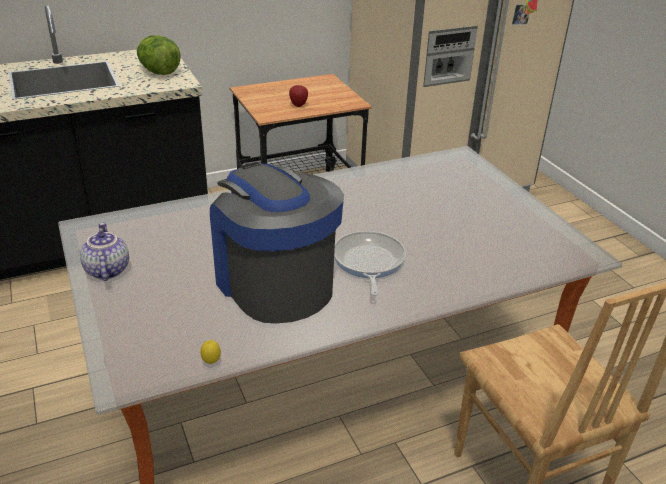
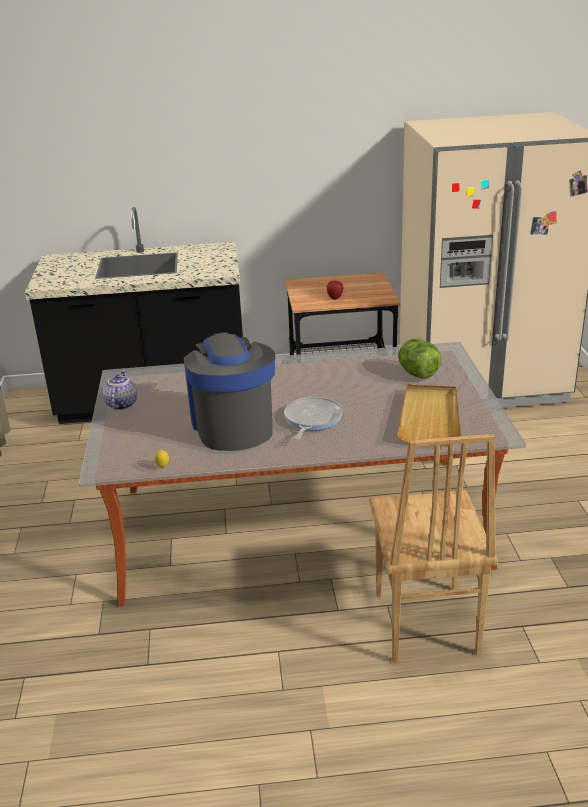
camera: 20 degrees right, 5 degrees down
(159, 72) = (212, 263): lettuce -> lettuce (417, 374)
(500, 242) = (430, 417): none -> beige tray

